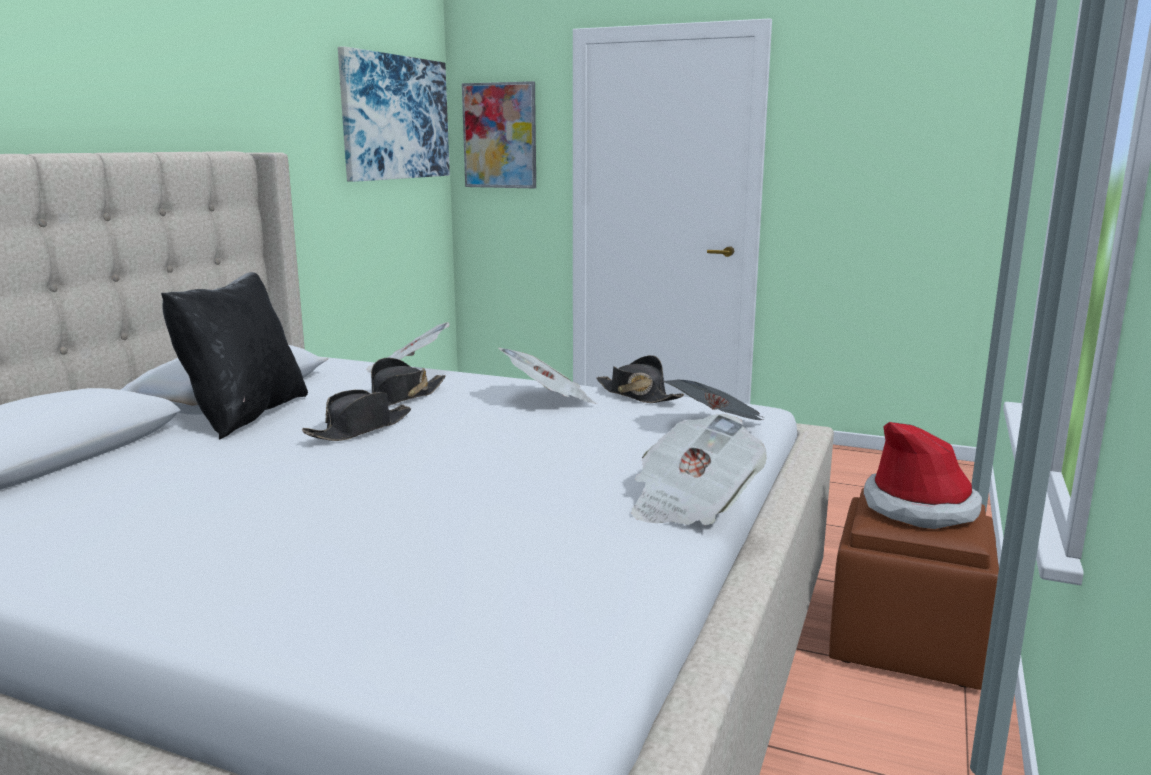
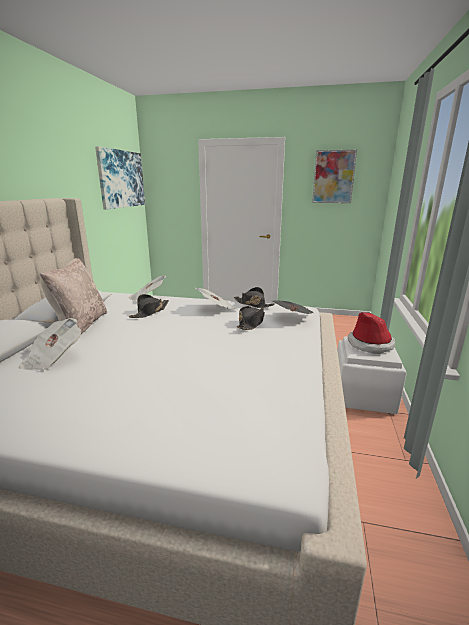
camera: 10 degrees left, 5 degrees up
(244, 414) = (80, 325): black pillow -> beige pillow
(360, 429) = (139, 329): black hat -> black hat (251, 323)
(500, 135) = (167, 186): picture -> picture (333, 177)
(691, 504) = (301, 358): newspaper -> newspaper (53, 358)
(907, 643) = (363, 396): brown ottoman -> white ottoman

